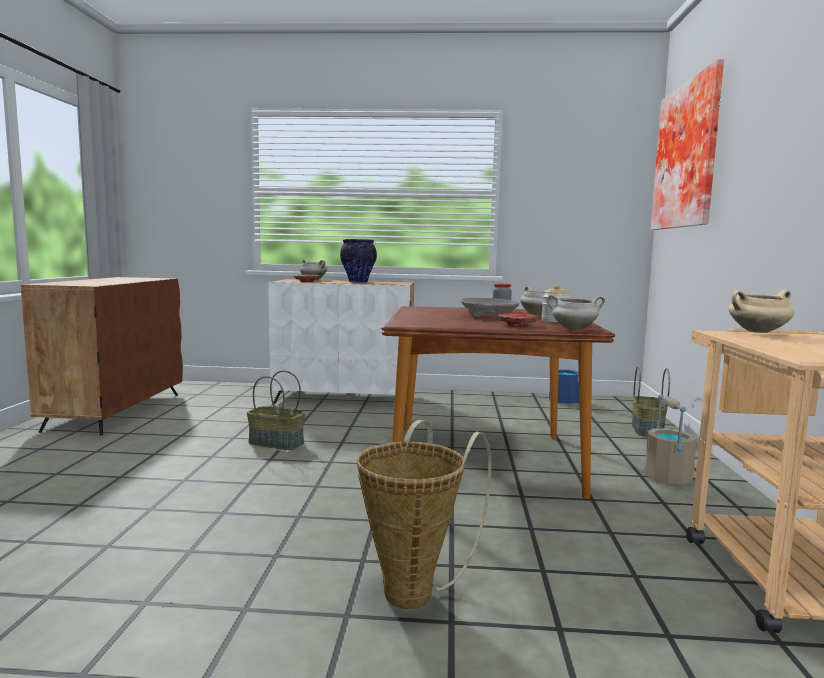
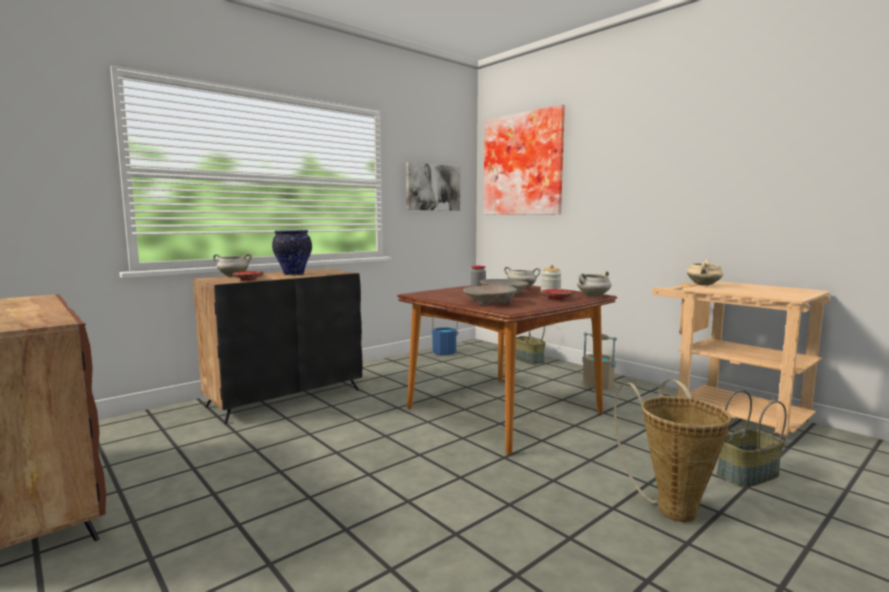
camera: 45 degrees left, 0 degrees up
(275, 443) = (335, 459): basket -> basket (748, 475)
(345, 398) = (286, 397): white cabinet -> black cabinet
(427, 318) = (490, 303): none -> beige bowl
(577, 195) = (433, 187): none -> picture

